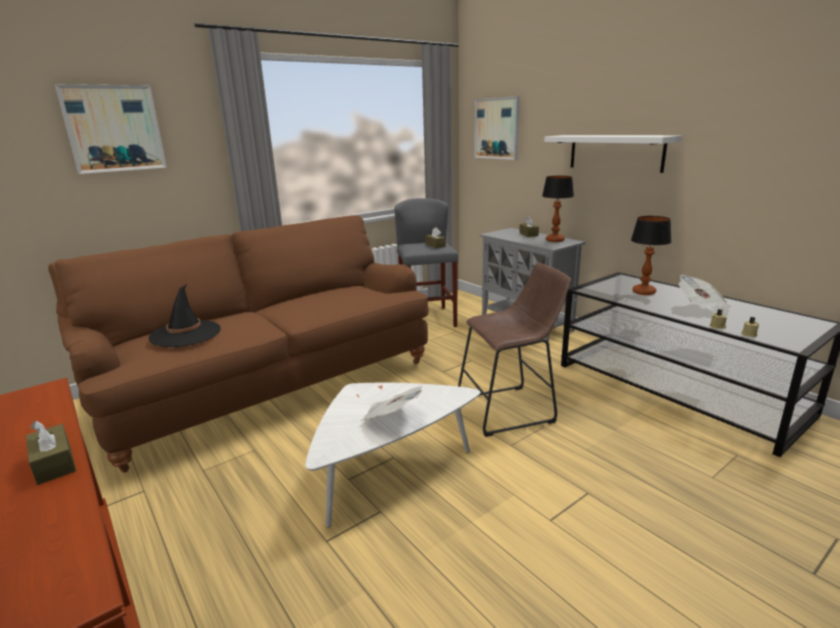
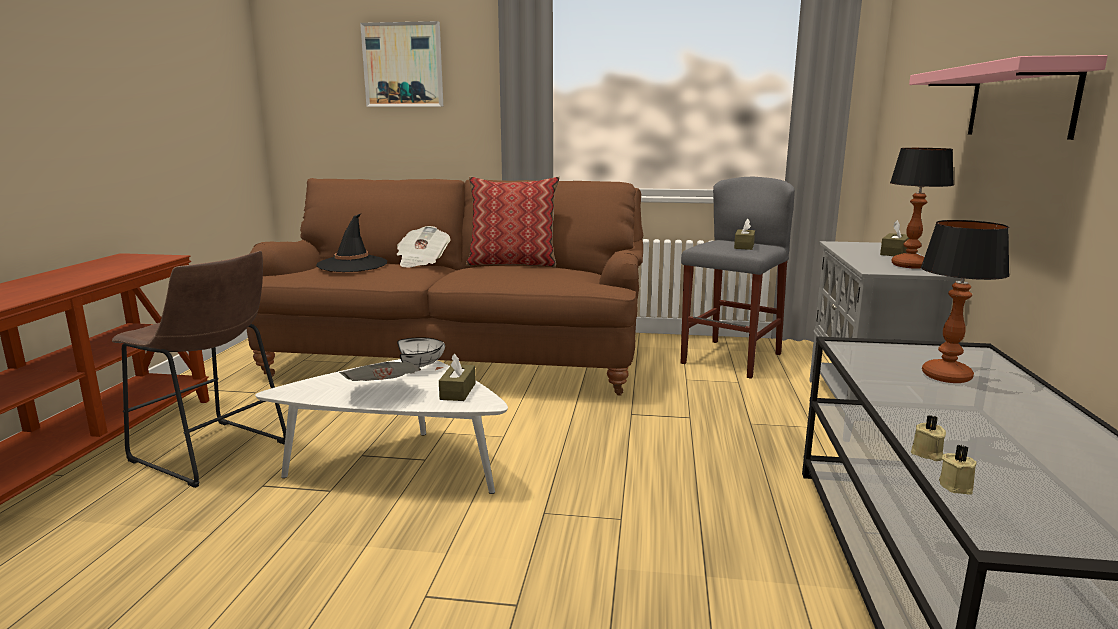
camera: 45 degrees right, 5 degrees down
(54, 463) = (58, 286): brown tissue box -> brown tissue box (458, 391)
(307, 294) = (513, 263): none -> pillow
(366, 390) = (422, 365): none -> white bowl
(497, 128) = (911, 72): picture -> none
(510, 409) = (622, 483): brown stool -> brown stool (214, 454)
(615, 152) = (1020, 102): white shelf -> pink shelf
(702, 309) = (989, 429): newspaper -> newspaper (422, 262)

